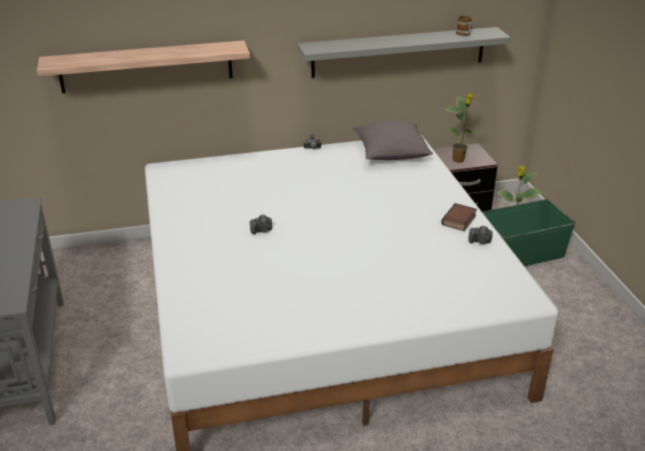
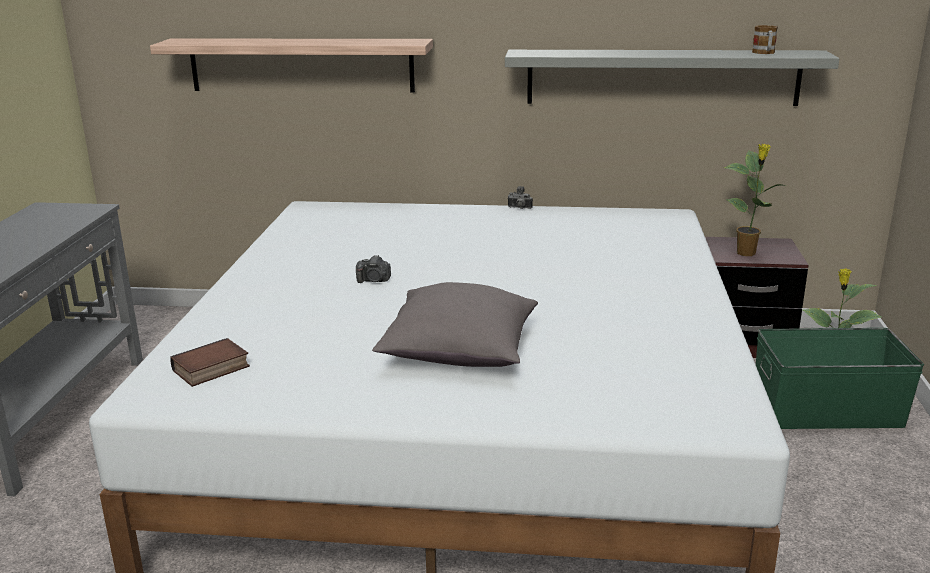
camera: 20 degrees right, 10 degrees down
(391, 154) = (630, 224): grey pillow -> grey pillow (459, 352)
(459, 221) = (683, 308): book -> book (211, 369)
(480, 241) = (701, 337): camera -> none

